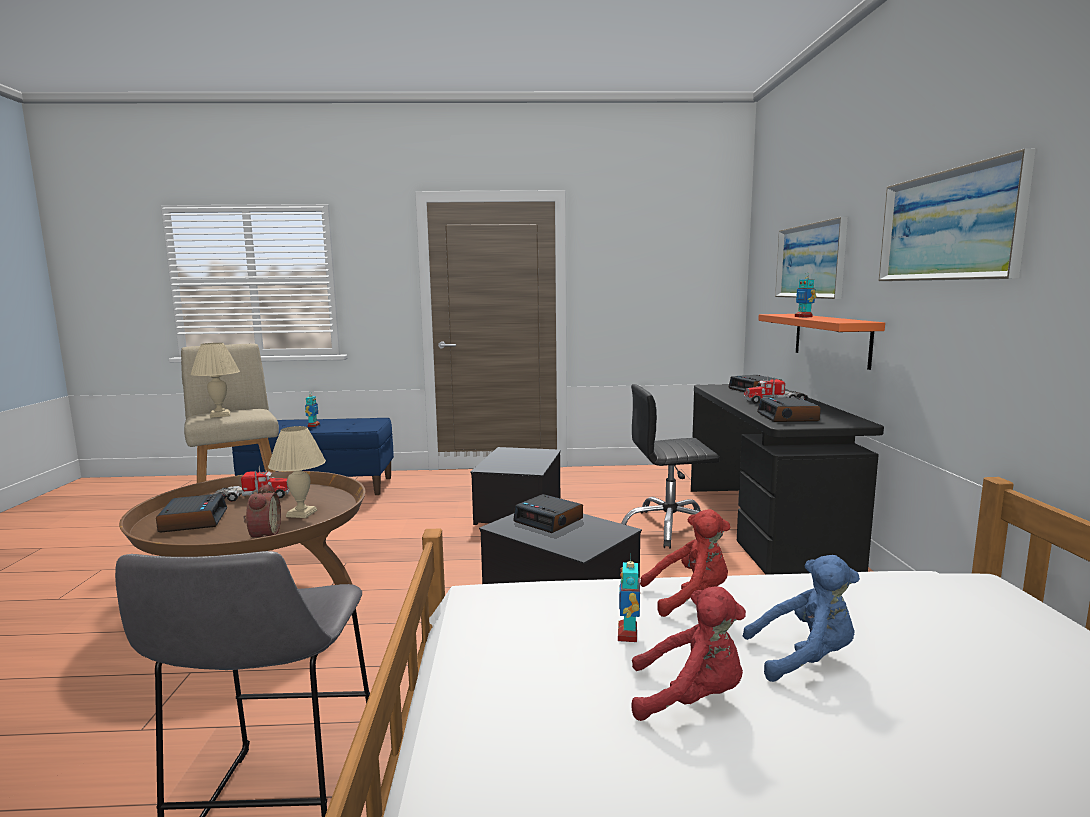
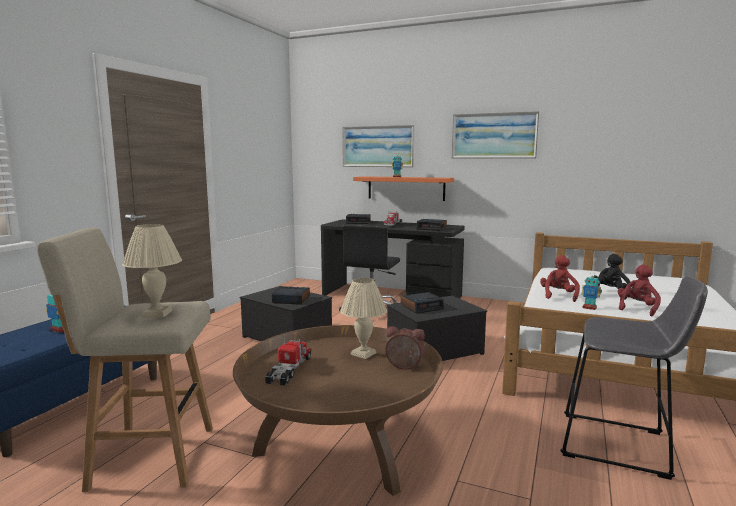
camera: 65 degrees left, 0 degrees up
(193, 520) = (333, 393): alarm clock -> alarm clock (291, 300)
(804, 658) = (610, 293): blue plush toy -> black plush toy

